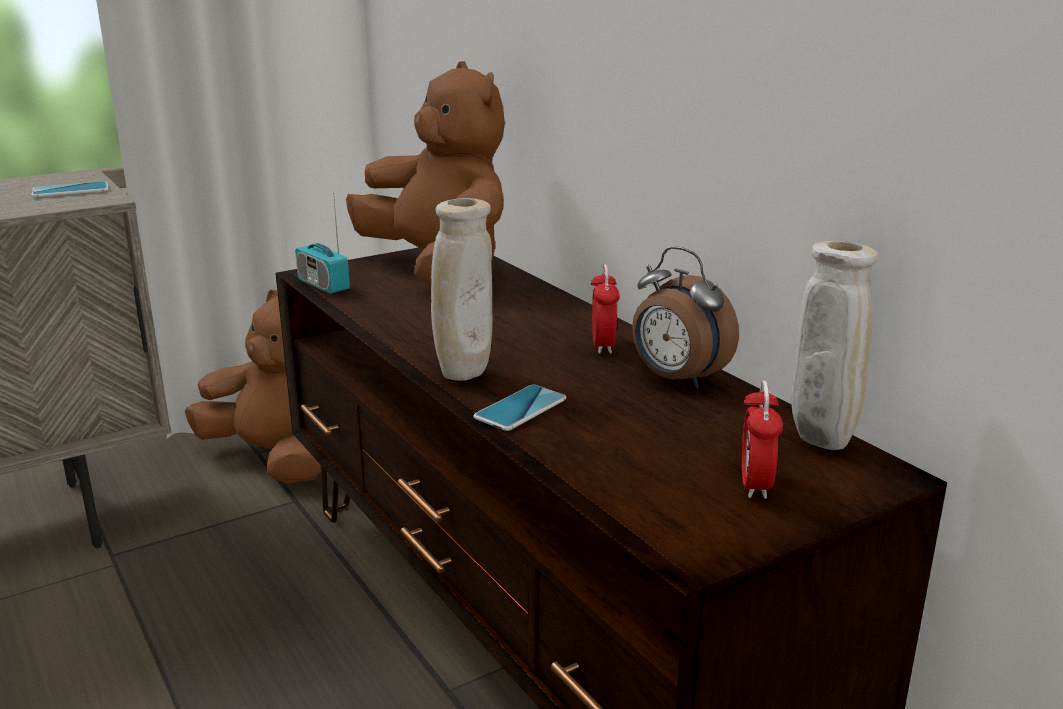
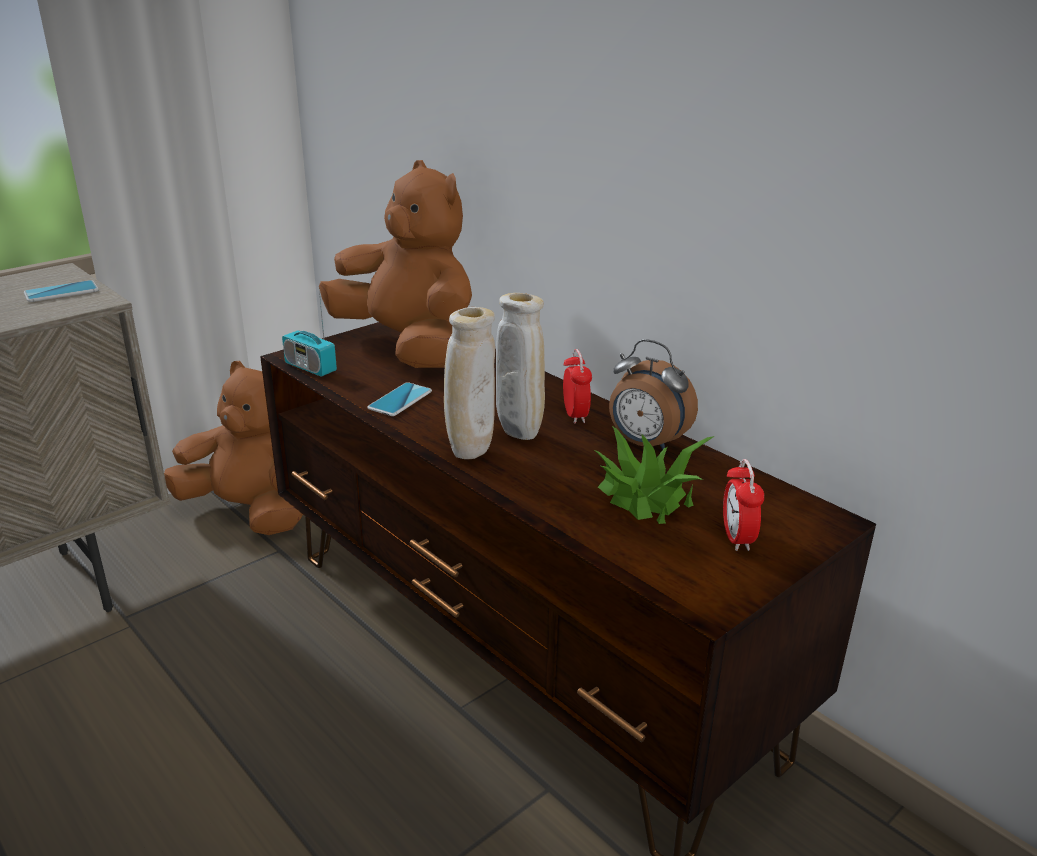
camera: 10 degrees left, 5 degrees up
(520, 409) = (529, 483): phone -> phone (400, 400)
(656, 432) = (646, 497): none -> potted plant
(820, 443) = (774, 496): beige vase -> beige vase (519, 435)

